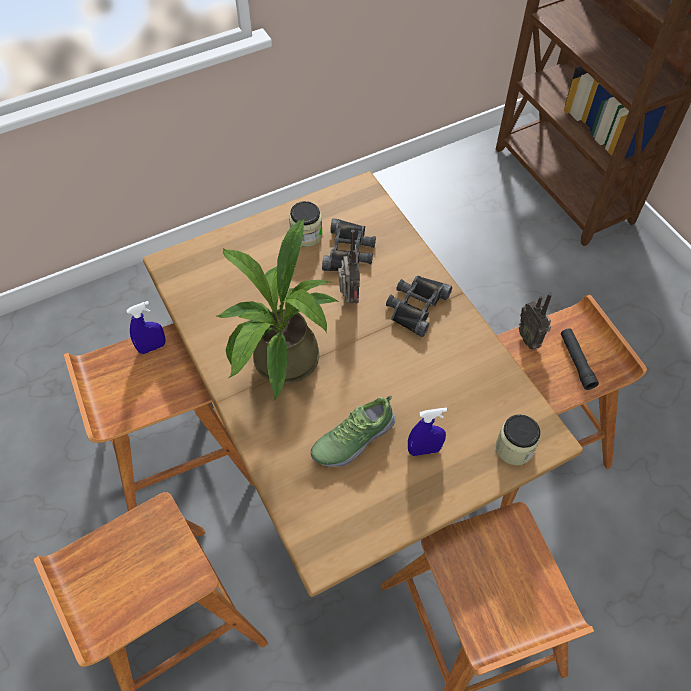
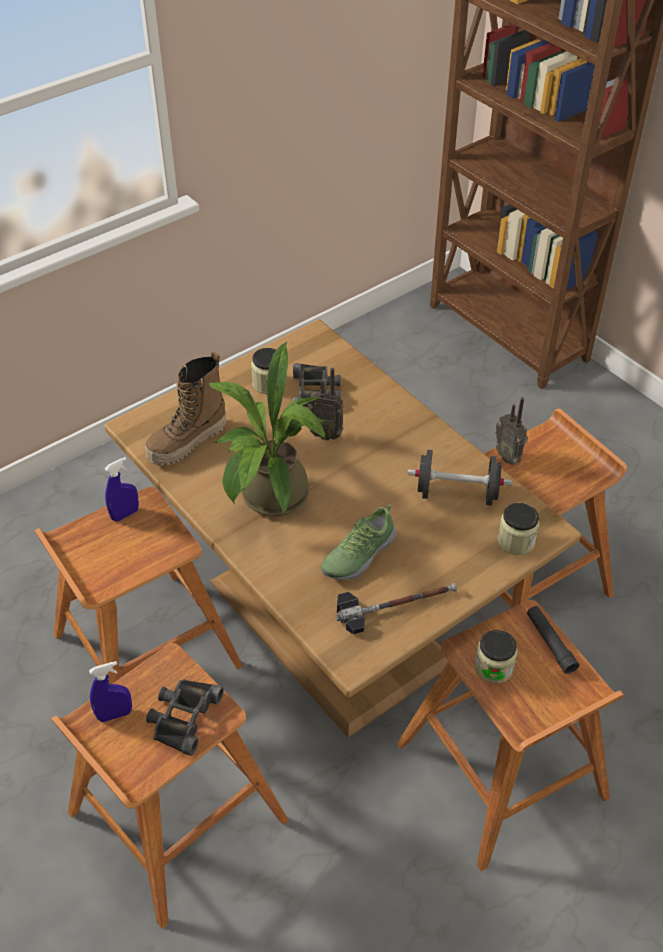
camera: 10 degrees left, 10 degrees down
(215, 289) = (187, 442): none -> boot
(348, 298) = (325, 434): radio -> radio turned 120 degrees clockwise
(378, 502) = (396, 605): none -> hammer
(415, 306) = (393, 433): black binoculars -> black binoculars (183, 717)
(424, 450) = (430, 555): blue spray bottle -> blue spray bottle (115, 714)
(465, 384) = (457, 494): none -> black dumbbell
(468, 572) = (493, 667): none -> jar
(576, 361) = (558, 471): black flashlight -> black flashlight (550, 643)

